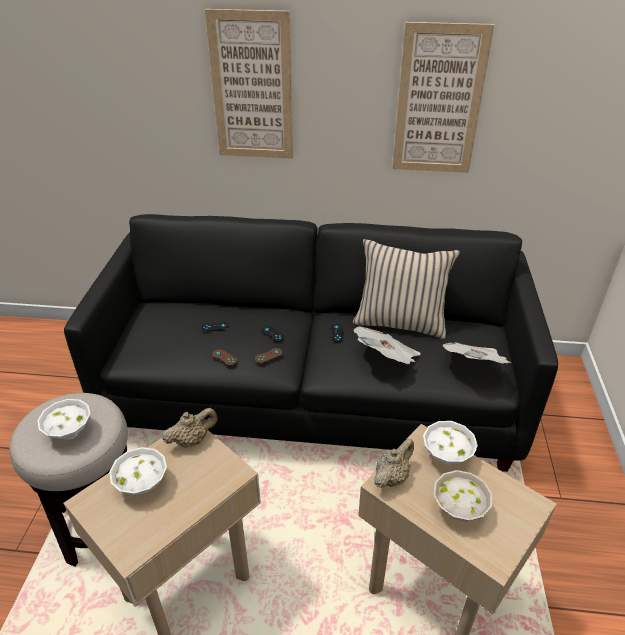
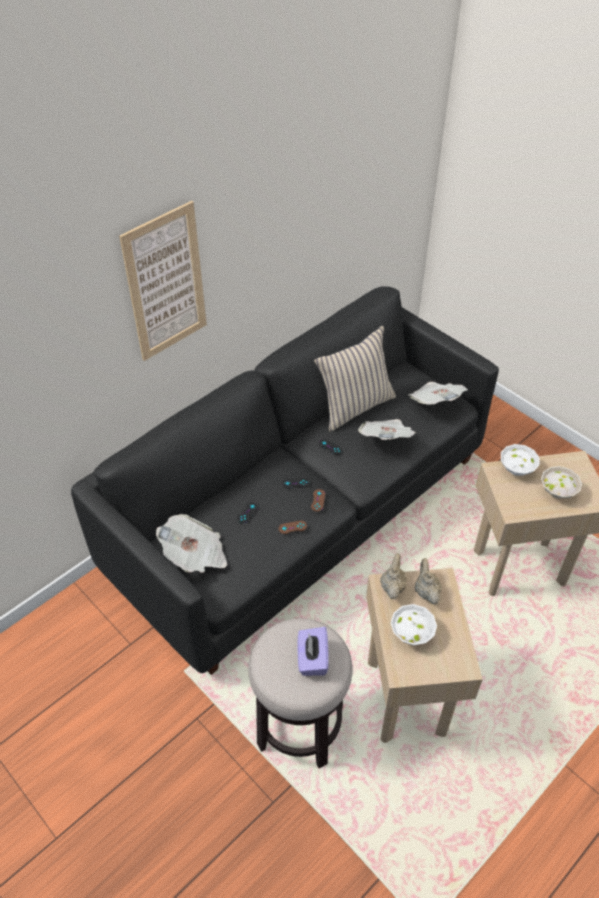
camera: 50 degrees left, 10 degrees up
(69, 433) = (312, 659): white bowl -> purple tissue box
(148, 325) = (195, 555): none -> newspaper
(392, 477) = (511, 505): beige teapot -> beige teapot (426, 591)
(439, 101) = (308, 213): picture -> none

